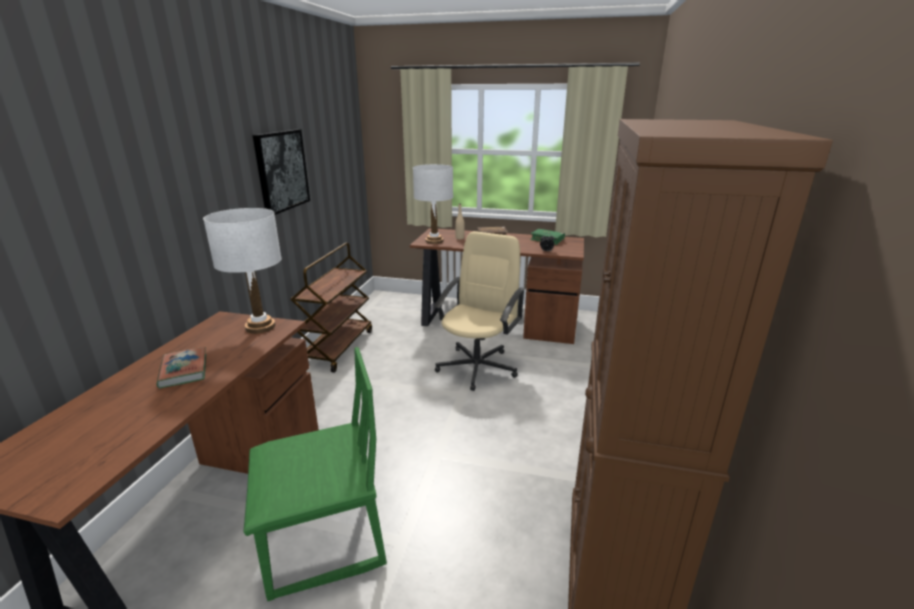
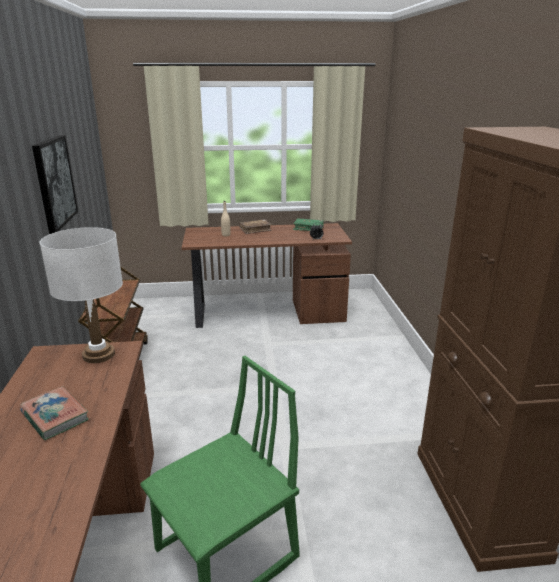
camera: 20 degrees left, 0 degrees up
(434, 241) = (203, 241): white table lamp -> none
(478, 367) = (274, 358): beige office chair -> none

